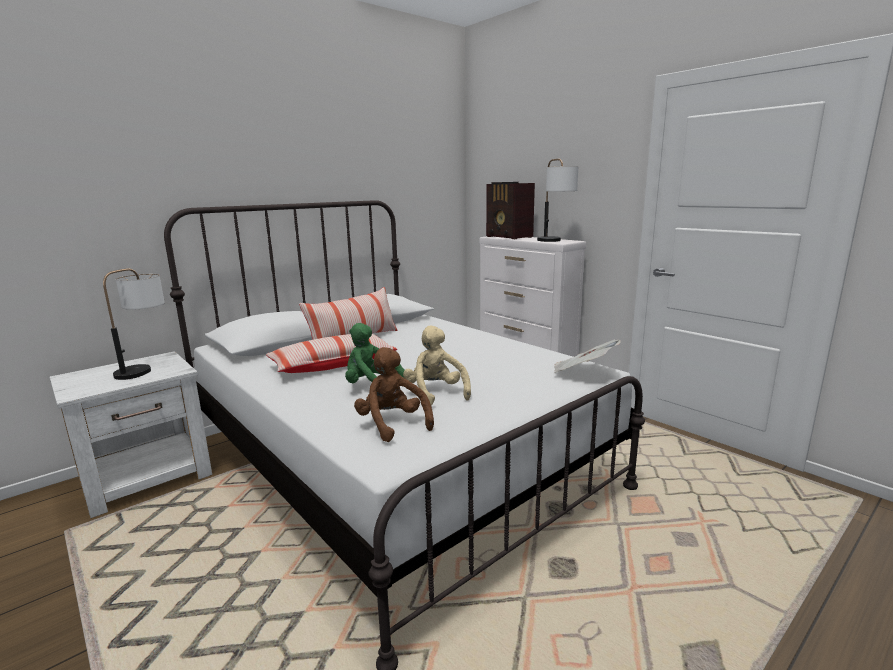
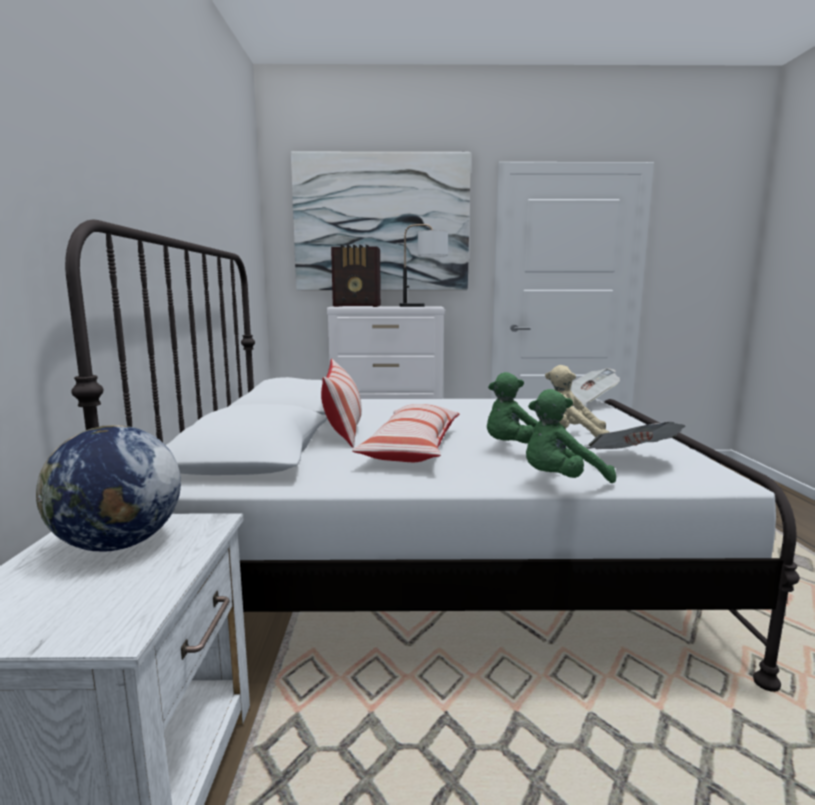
camera: 50 degrees left, 5 degrees down
(146, 367) = (118, 544): table lamp -> globe
(307, 414) = (560, 481): none -> green plush toy
(392, 424) = (630, 461): brown plush toy -> newspaper
(543, 156) = (381, 223): none -> picture

